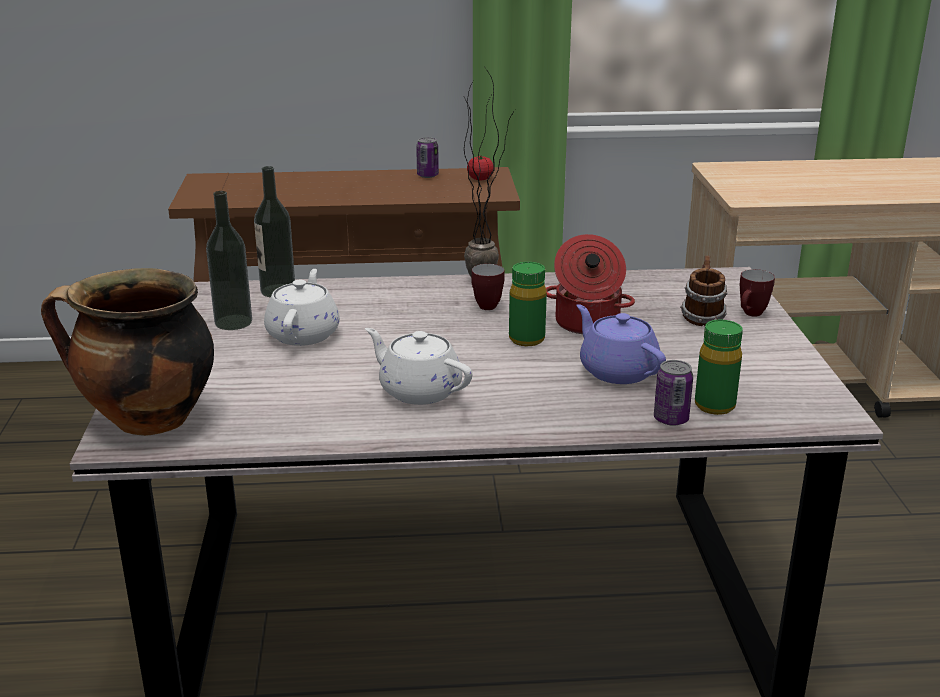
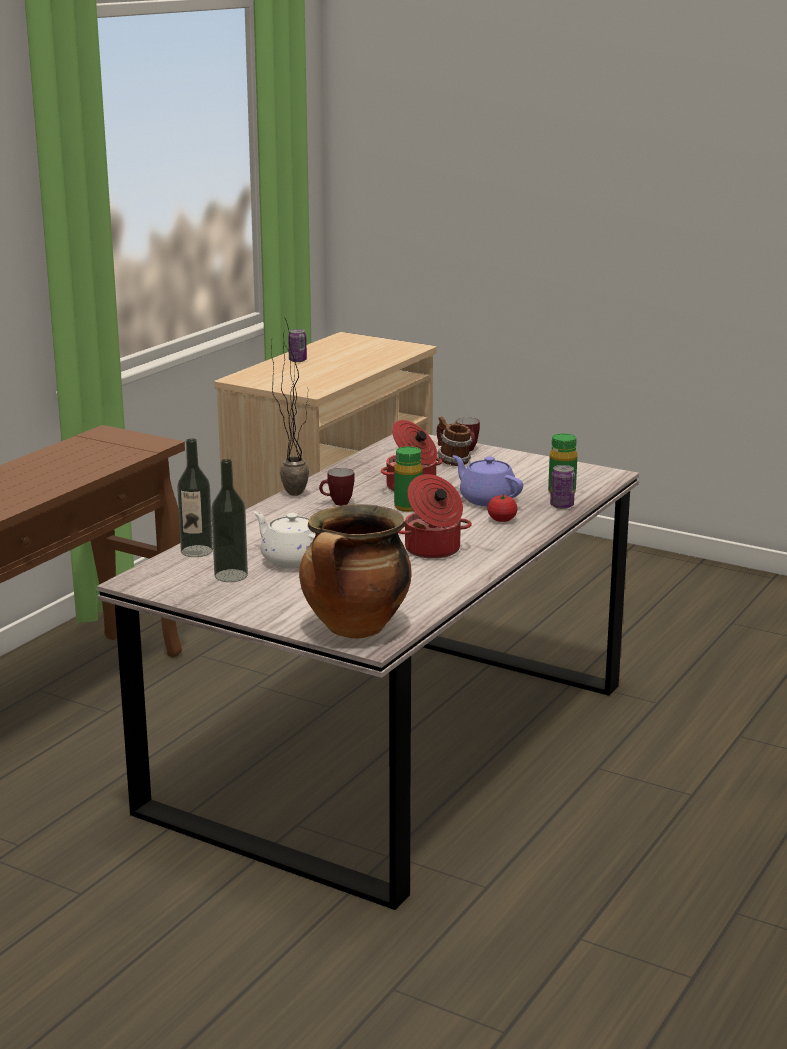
camera: 55 degrees left, 5 degrees down
(418, 390) = (433, 550): white teapot -> cooking pot
(427, 175) = (65, 450): can -> can (297, 360)
(480, 179) = (112, 438): tomato -> tomato (502, 520)
(617, 370) = (486, 499): purple teapot -> purple teapot turned 45 degrees clockwise

